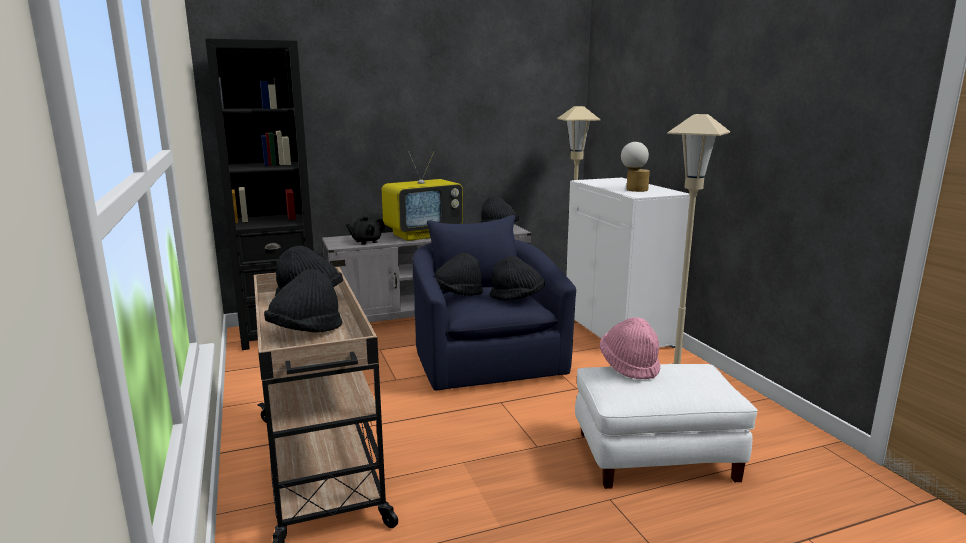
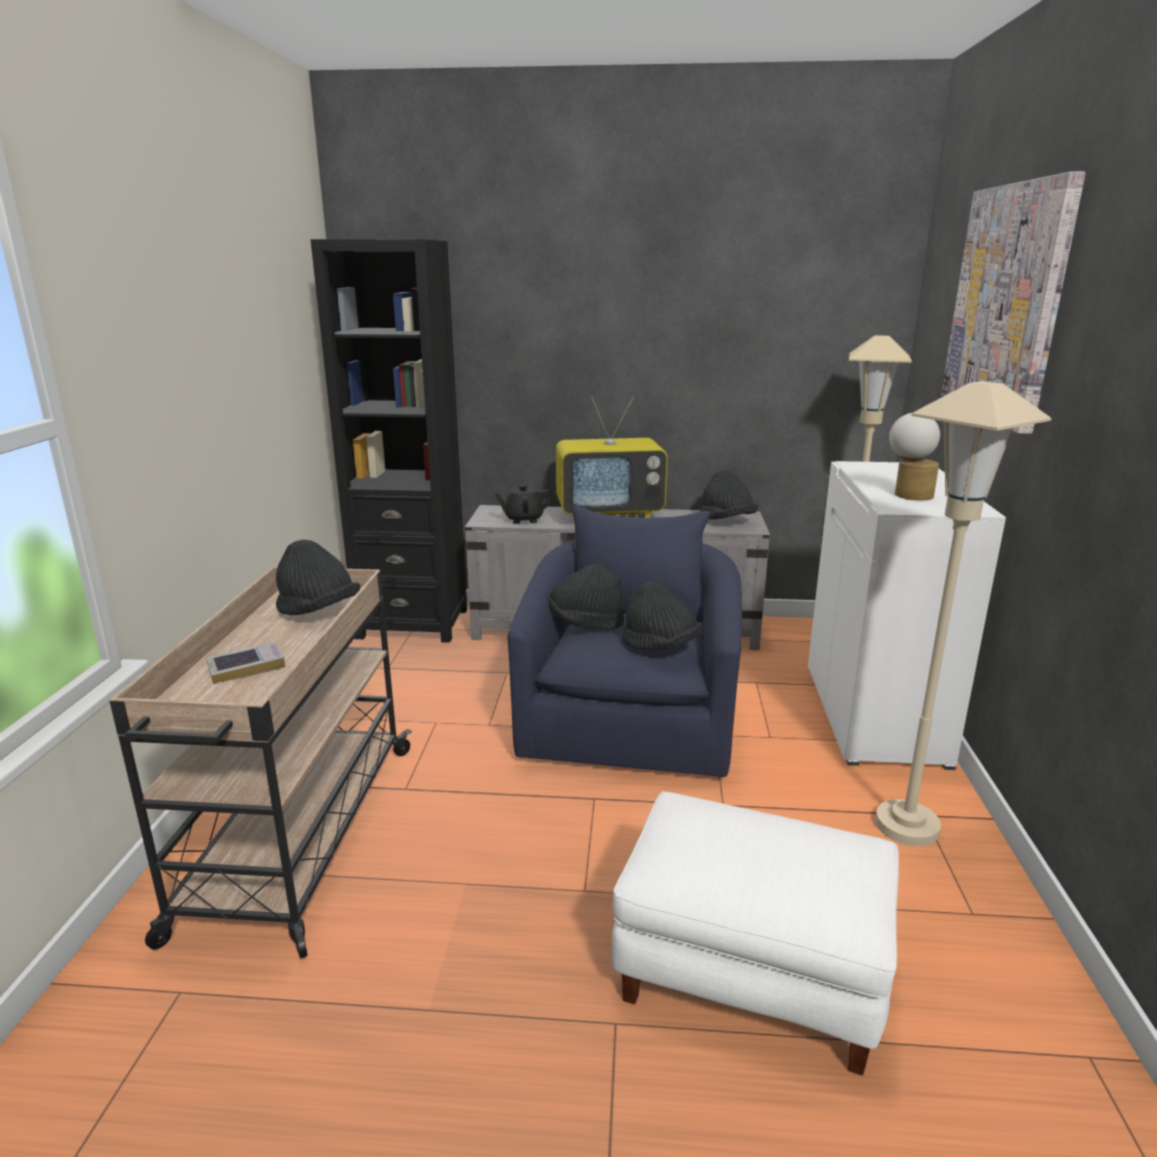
camera: 25 degrees right, 5 degrees up
(305, 332) = (246, 667): black hat -> book
(629, 366) = (726, 814): pink hat -> none
(668, 80) = (1007, 303): none -> picture

